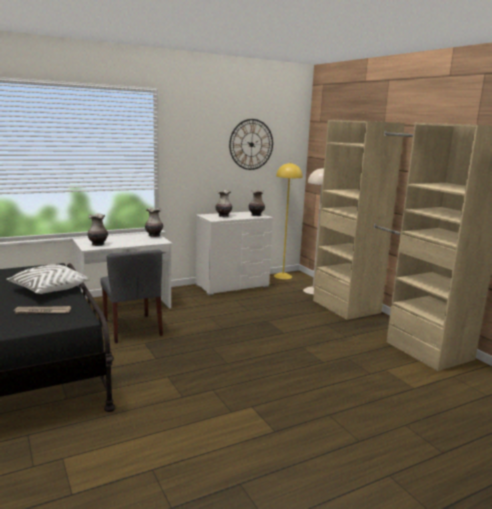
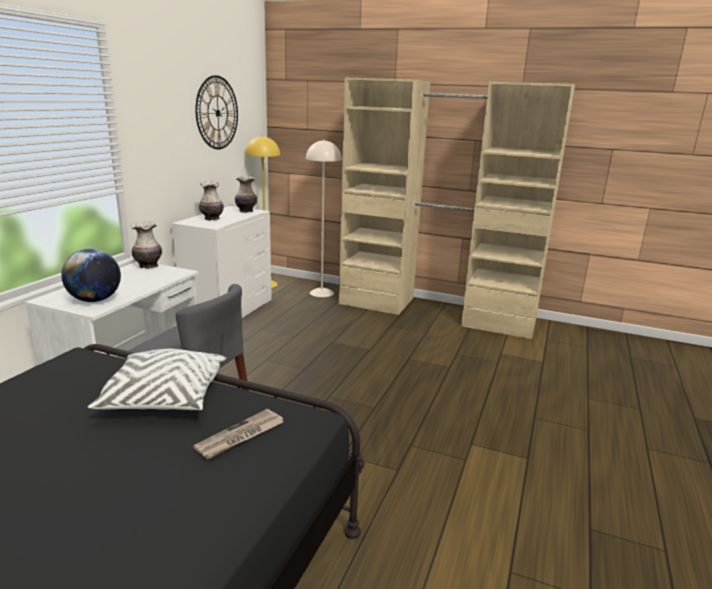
camera: 40 degrees left, 5 degrees up
(97, 244) = (95, 300): vase -> globe

